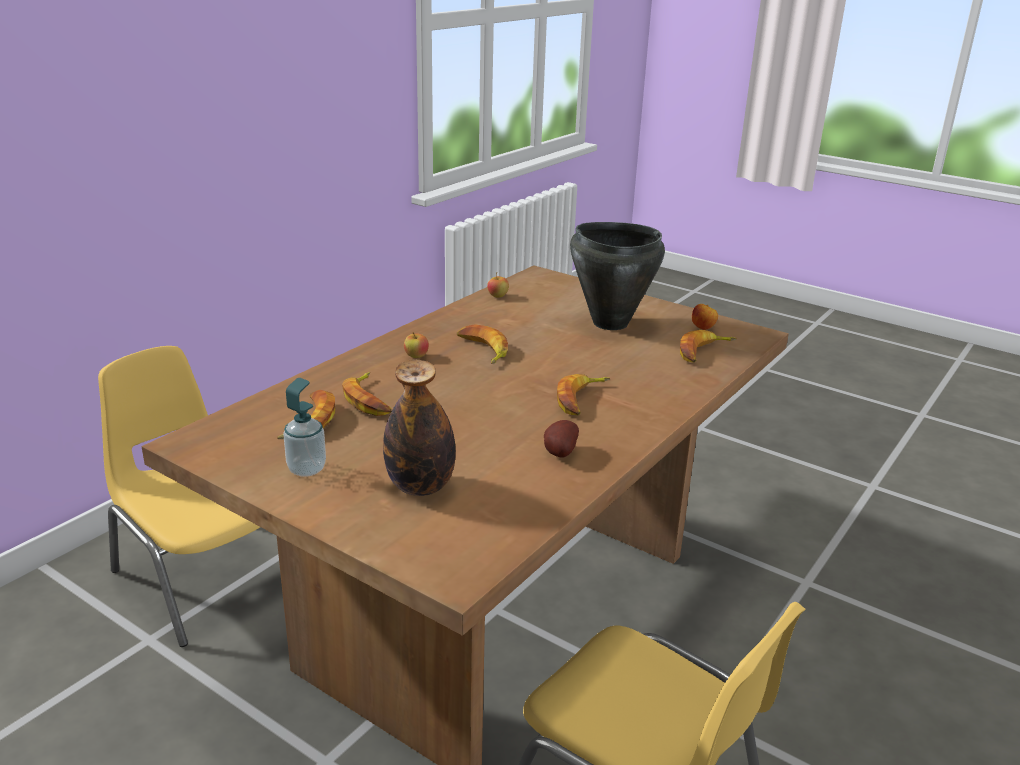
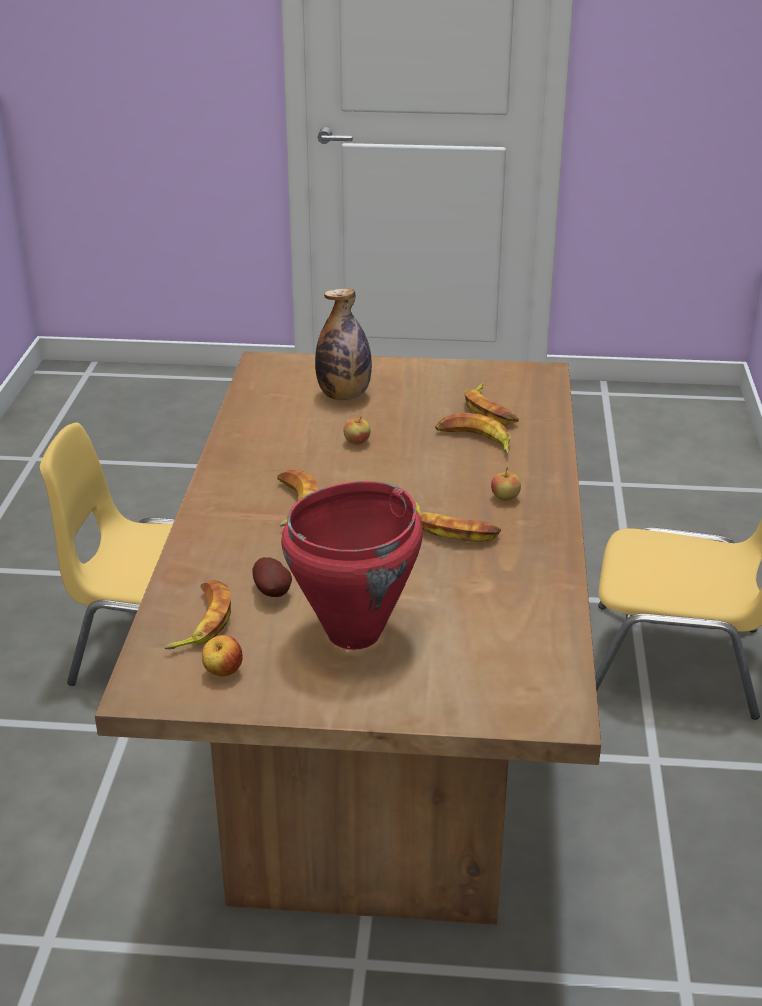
camera: 150 degrees right, 5 degrees up
(306, 469) = (435, 382): soap dispenser -> none
(497, 296) = (551, 631): apple -> apple (357, 442)
(558, 453) = (268, 448): potato -> potato (273, 592)
(609, 323) = (355, 633): black cooking pot -> red cooking pot

